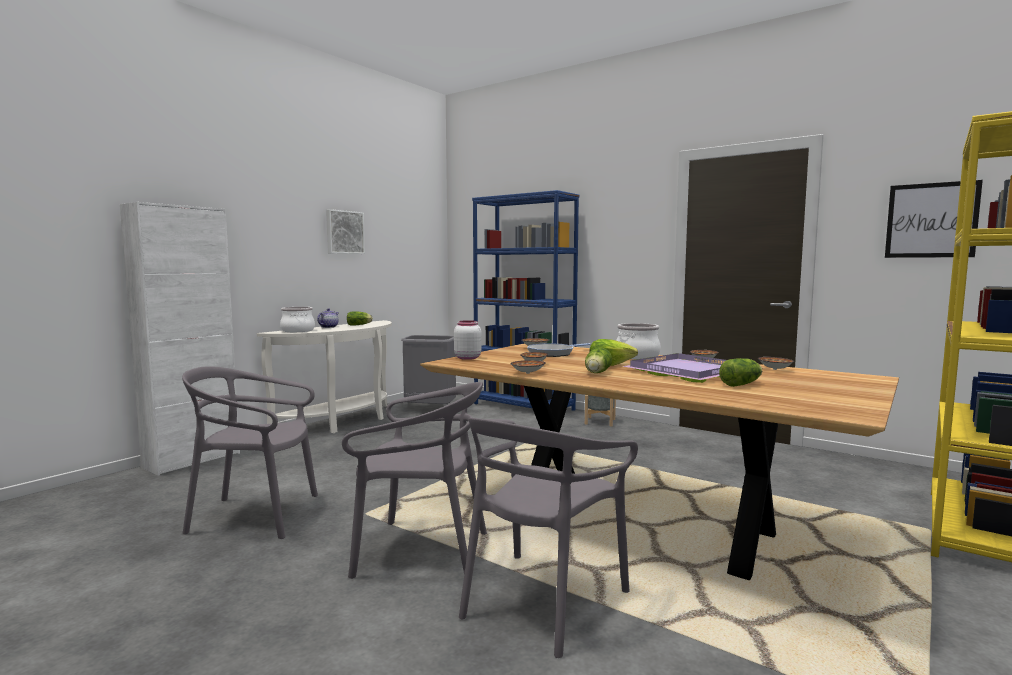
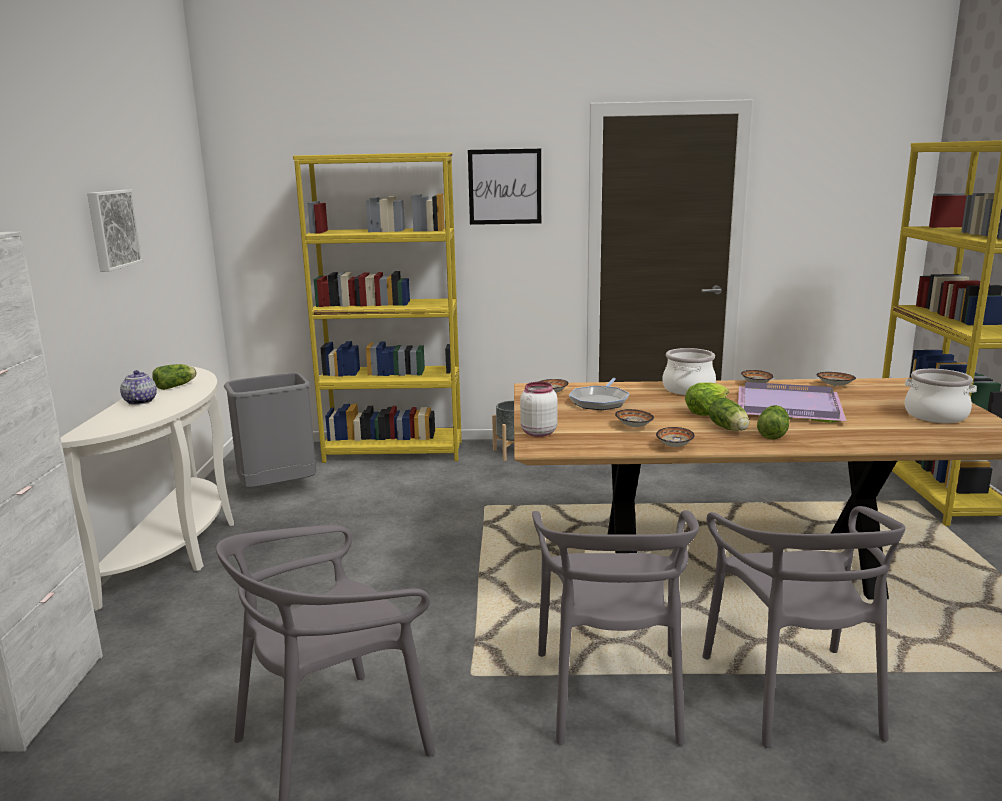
camera: 35 degrees left, 10 degrees up
(298, 330) = (116, 422): cooking pot -> cooking pot (935, 415)
(421, 551) = (612, 694): grey chair -> grey chair turned 120 degrees clockwise
(524, 407) = (394, 452): blue bookcase -> yellow bookcase
(742, 384) = (868, 416): lettuce -> lettuce (773, 433)
(931, 220) = (847, 199): picture -> picture (505, 187)

